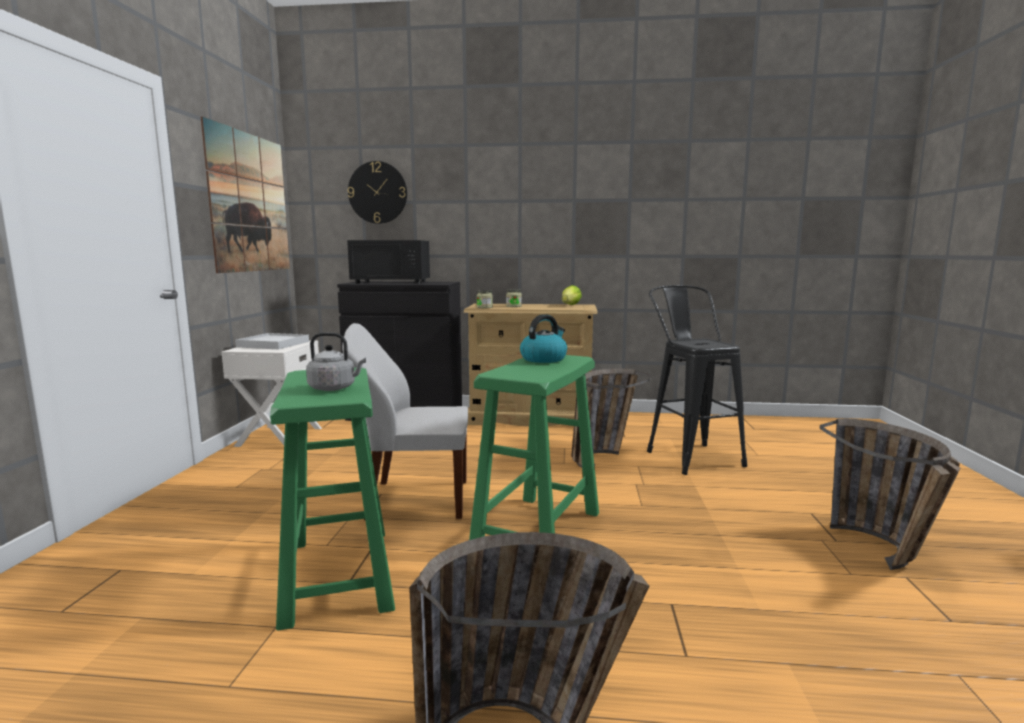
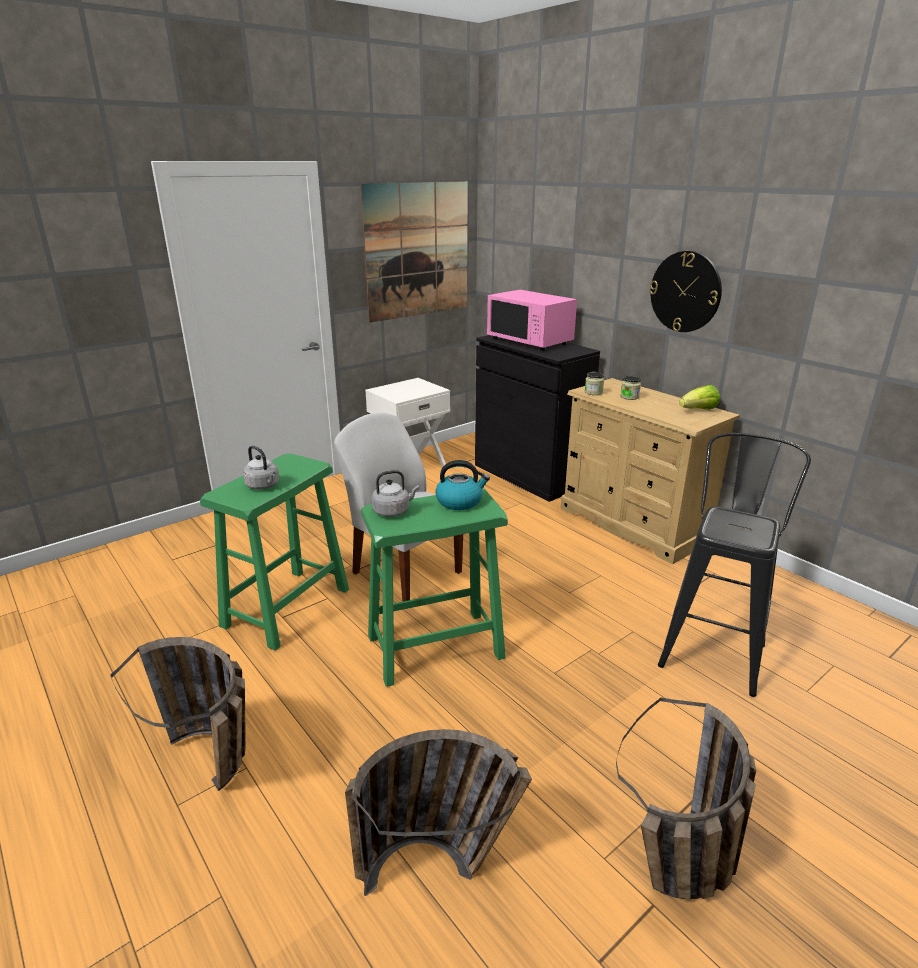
camera: 45 degrees right, 15 degrees up
(273, 344) = (410, 388): white tray -> none
(377, 192) = (543, 236): wall clock -> wall clock (685, 292)
(391, 282) = (530, 341): black microwave -> pink microwave
(512, 371) = (393, 511): none -> grey kettle
(603, 457) = (618, 603): basket -> basket (440, 867)

